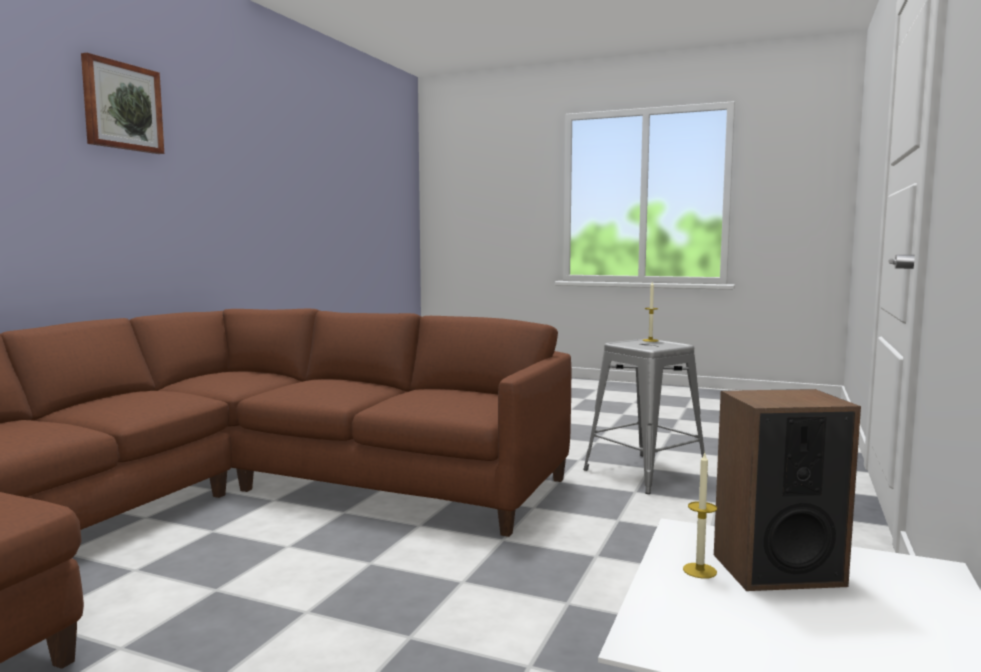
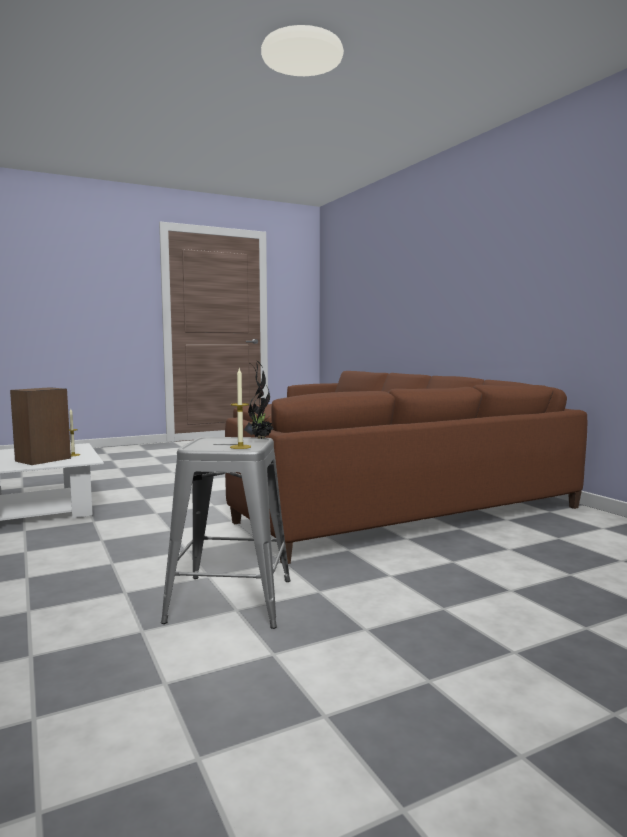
camera: 130 degrees right, 0 degrees up
(122, 106) = (534, 230): picture -> none
(618, 342) = (260, 439): none -> potted plant

